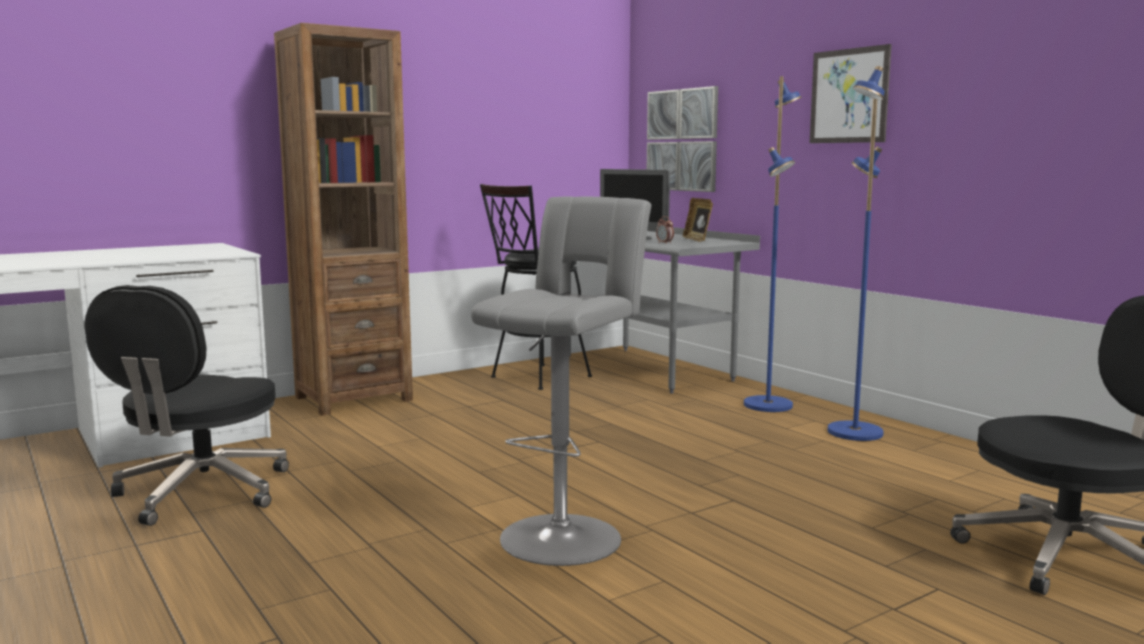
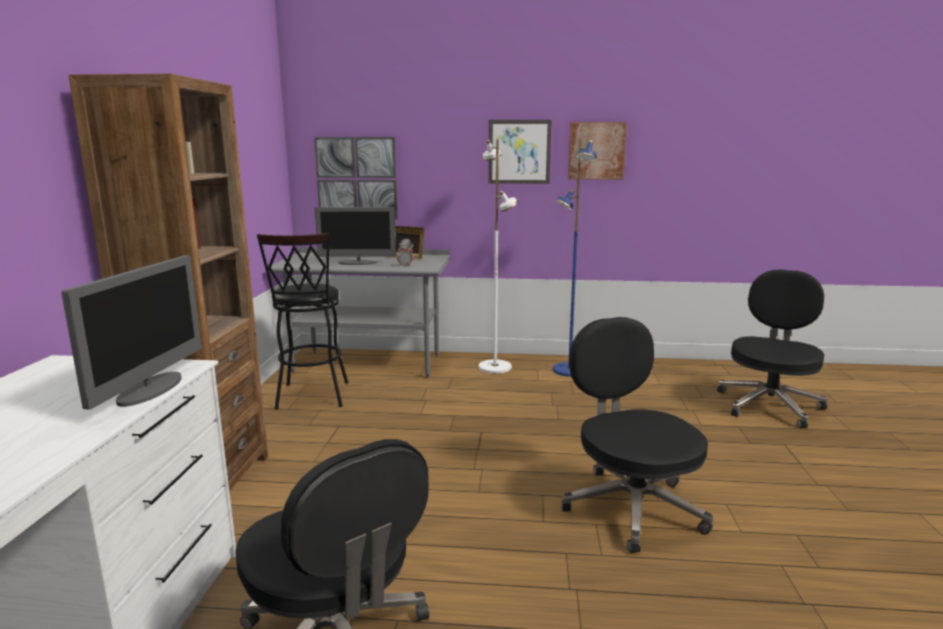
camera: 50 degrees left, 5 degrees up
(185, 256) = (151, 389): none -> monitor
(565, 535) = (631, 506): grey stool -> black office chair
(769, 405) = (495, 367): blue floor lamp -> white floor lamp
(953, 87) = (596, 151): none -> picture

